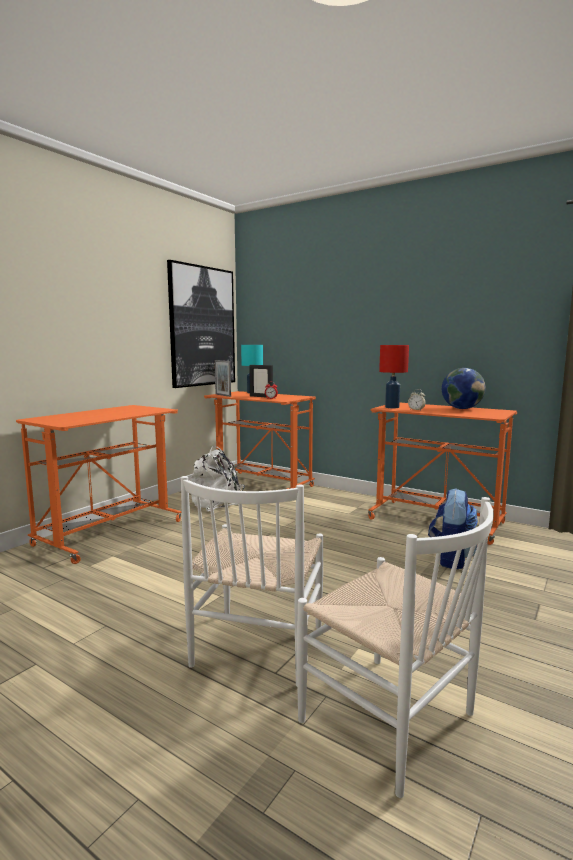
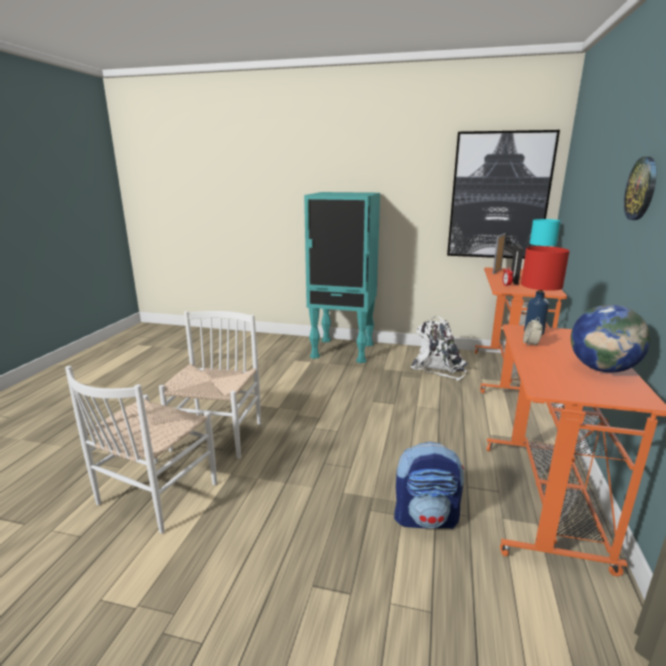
camera: 70 degrees right, 10 degrees up
(110, 532) = (343, 350): orange desk -> turquoise cabinet
(256, 650) = (219, 434): white chair -> white chair turned 105 degrees clockwise
(402, 307) = (641, 189): none -> wall clock

